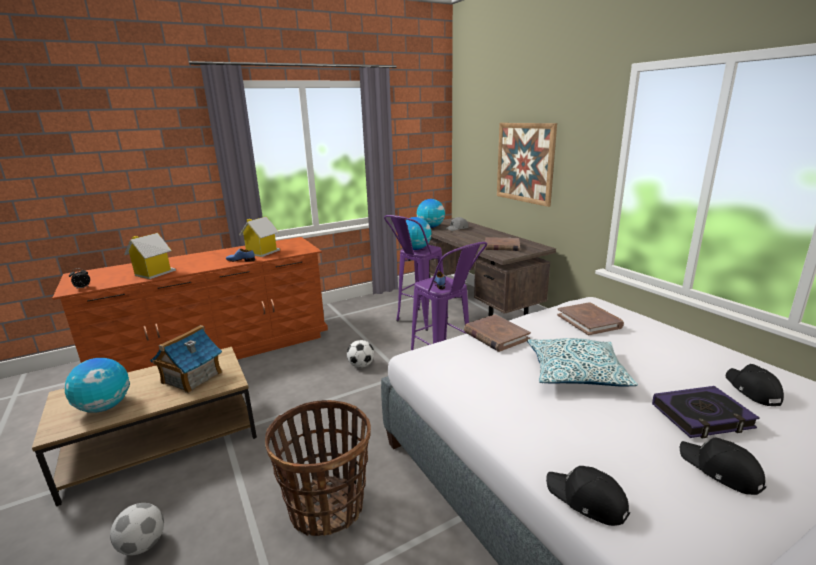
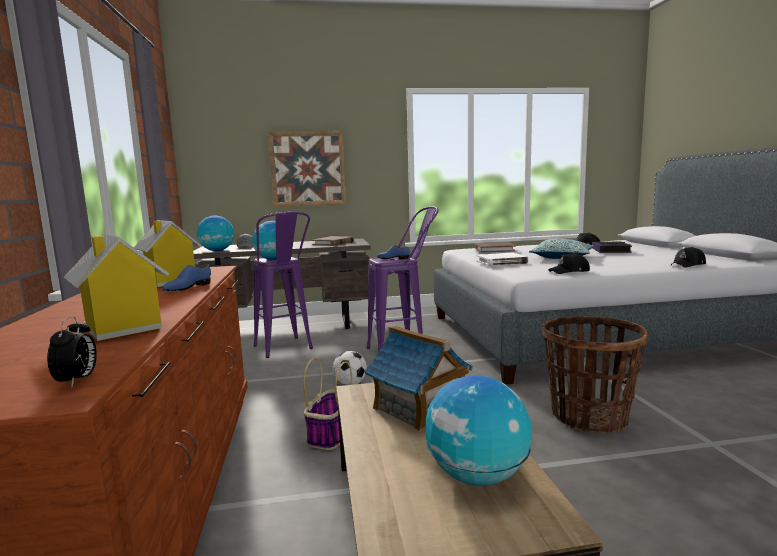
camera: 70 degrees left, 10 degrees down
(143, 545) = (661, 536): football -> none
(281, 379) = (332, 434): none -> basket
(496, 336) = (501, 262): brown book -> white book
(720, 470) = (654, 254): black cap -> black cap (569, 271)

